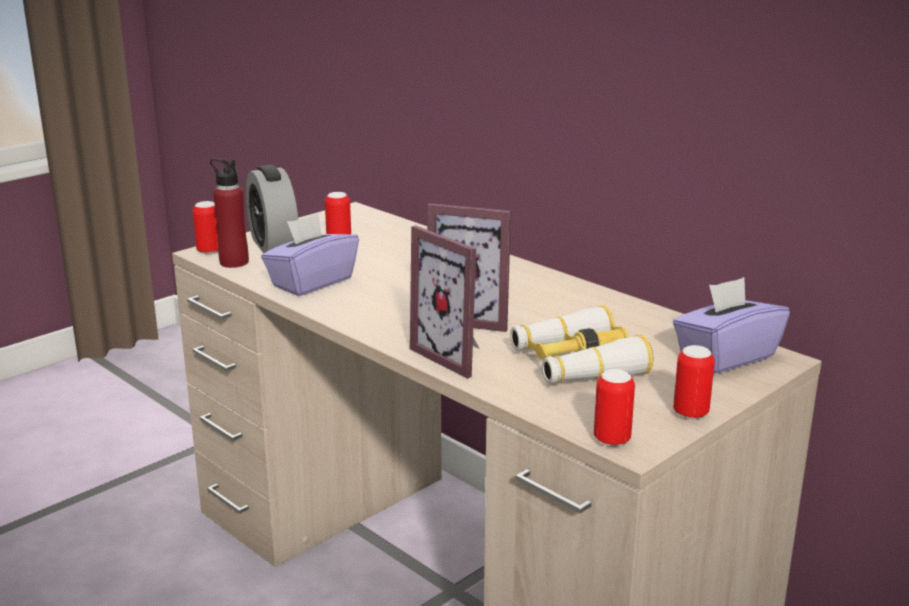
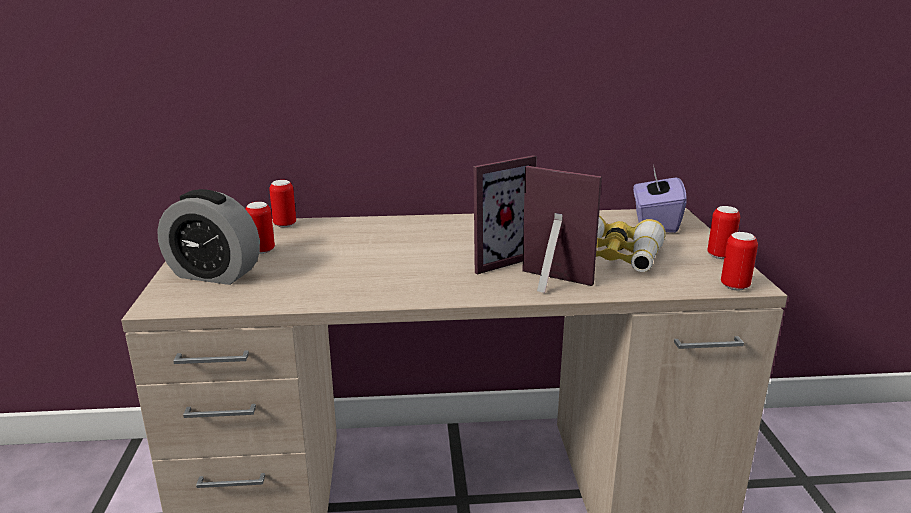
camera: 50 degrees left, 0 degrees up
(209, 251) = (162, 302): can -> can (285, 224)
(234, 262) = (213, 301): red bottle -> none
(311, 282) = (325, 286): purple tissue box -> none
(456, 356) = (550, 285): picture frame -> picture frame turned 150 degrees counterclockwise

